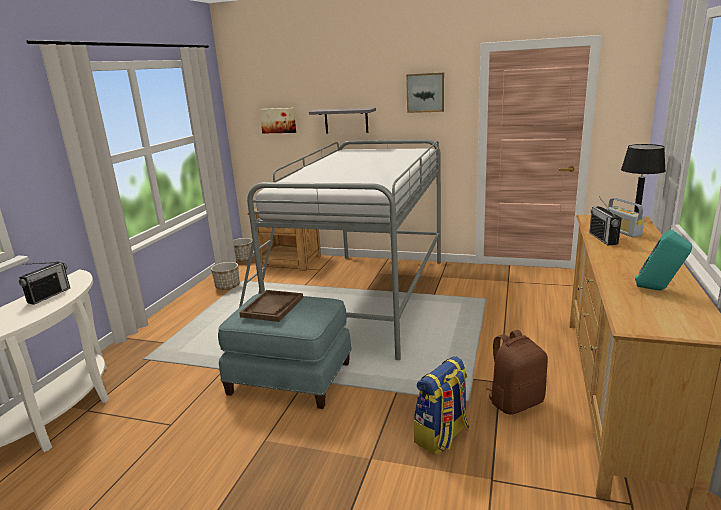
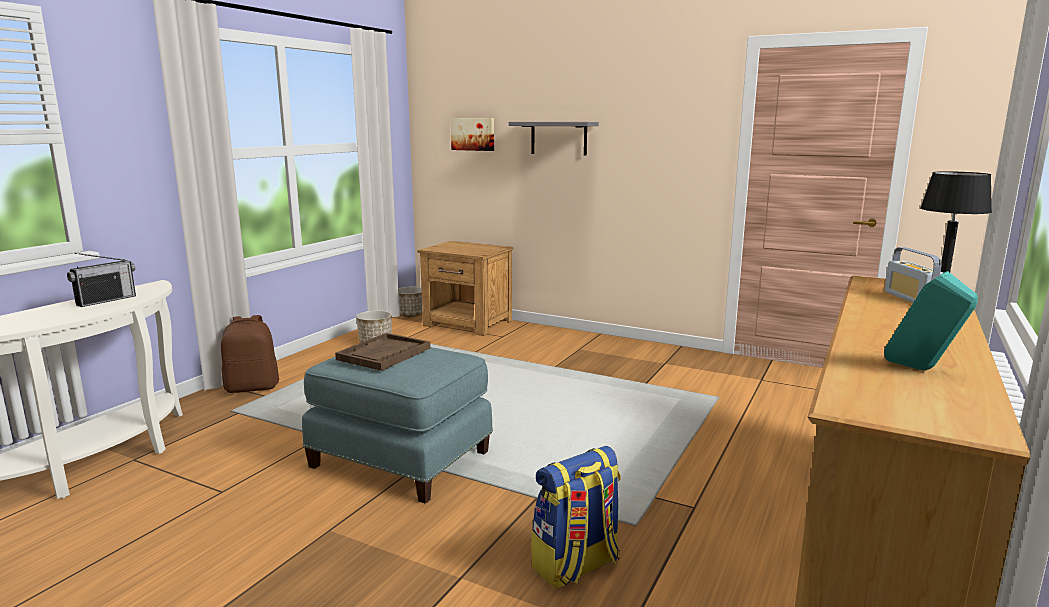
camera: 10 degrees right, 5 degrees down
(363, 299) = (544, 377): grey bed -> none
(425, 92) = (667, 103): picture -> none
(515, 402) = (707, 537): brown backpack -> brown backpack (252, 387)
(603, 238) = (873, 304): radio -> none

